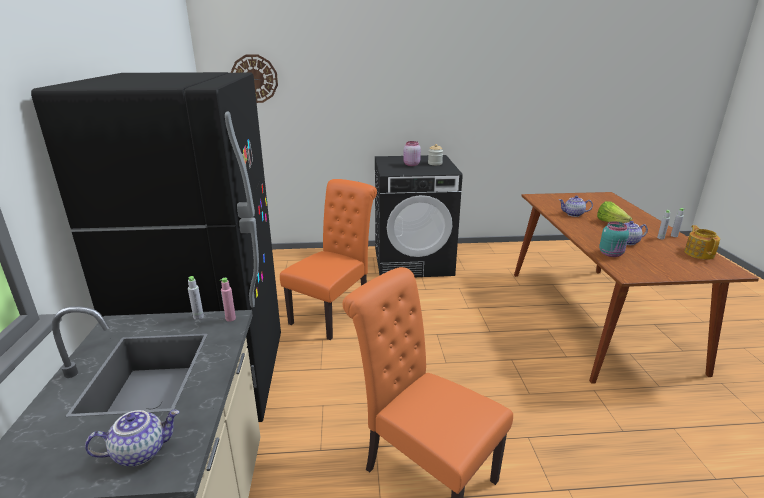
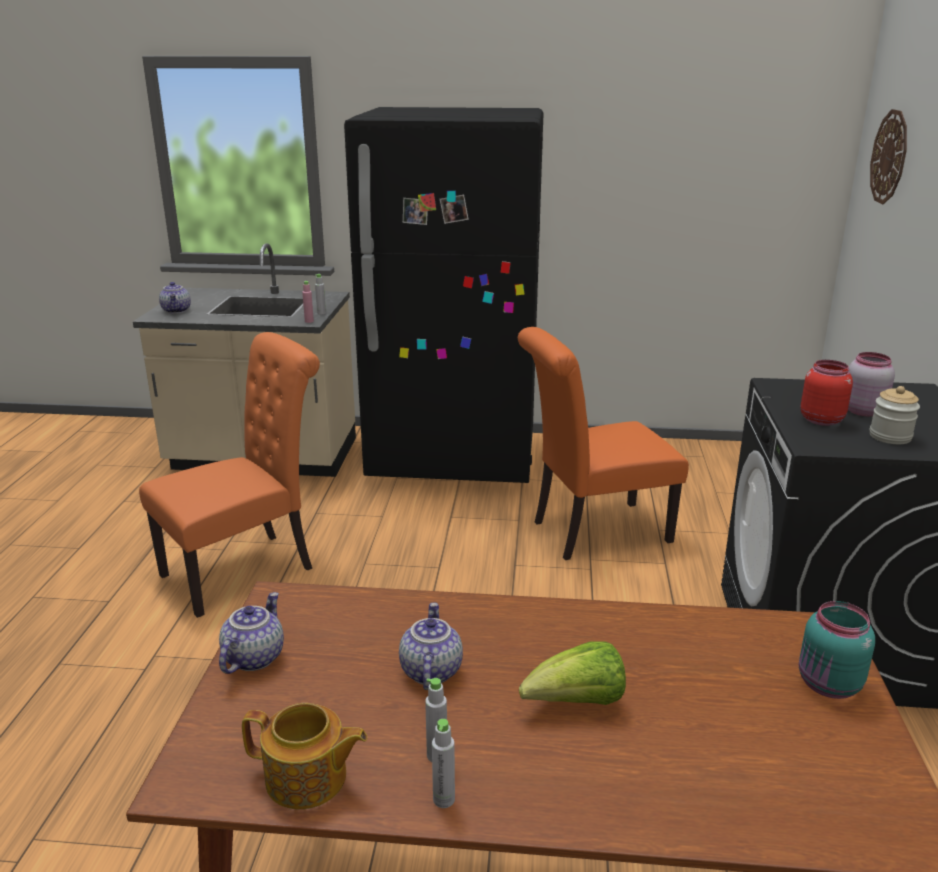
camera: 100 degrees right, 0 degrees up
(334, 312) = (593, 532): orange chair -> orange chair turned 120 degrees clockwise
(424, 169) = (820, 419): none -> red jar
(573, 214) = (652, 653): teapot -> teapot (253, 657)
(611, 254) = (376, 617): turquoise jar -> turquoise jar (828, 685)

